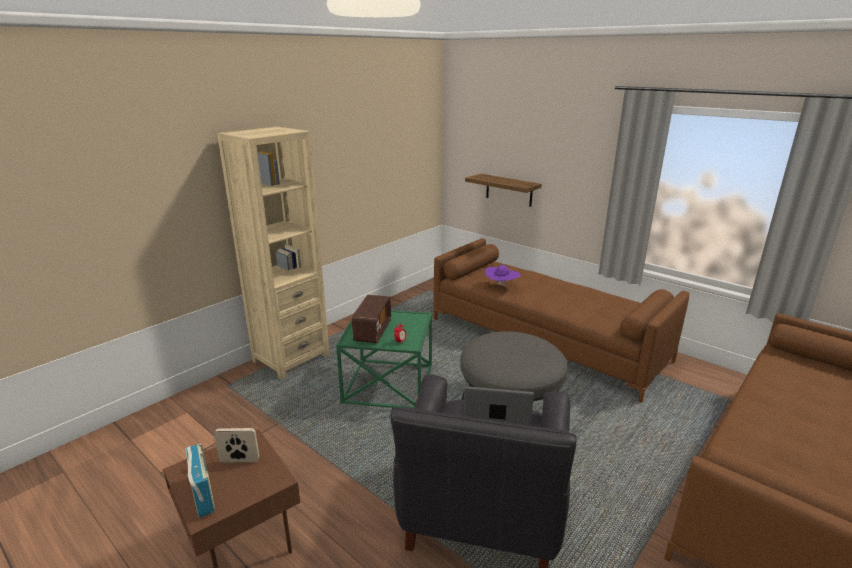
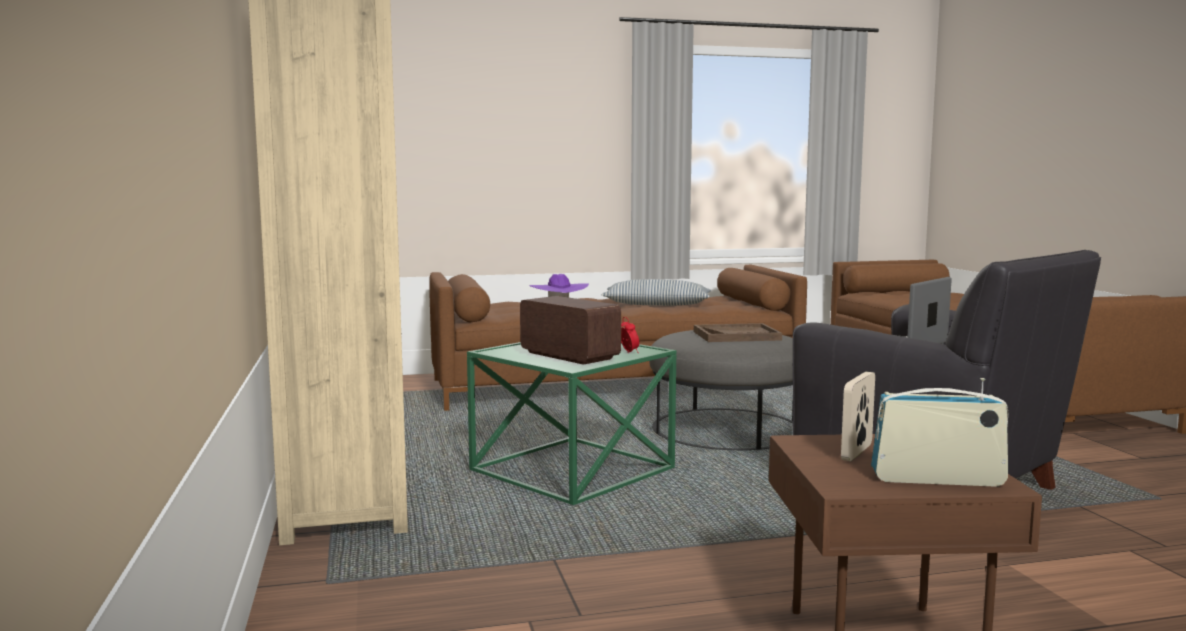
camera: 55 degrees left, 15 degrees down
(509, 190) = (457, 186): shelf -> none
(516, 353) = (736, 336): none -> brown tray
(569, 302) = (657, 305): none -> pillow

